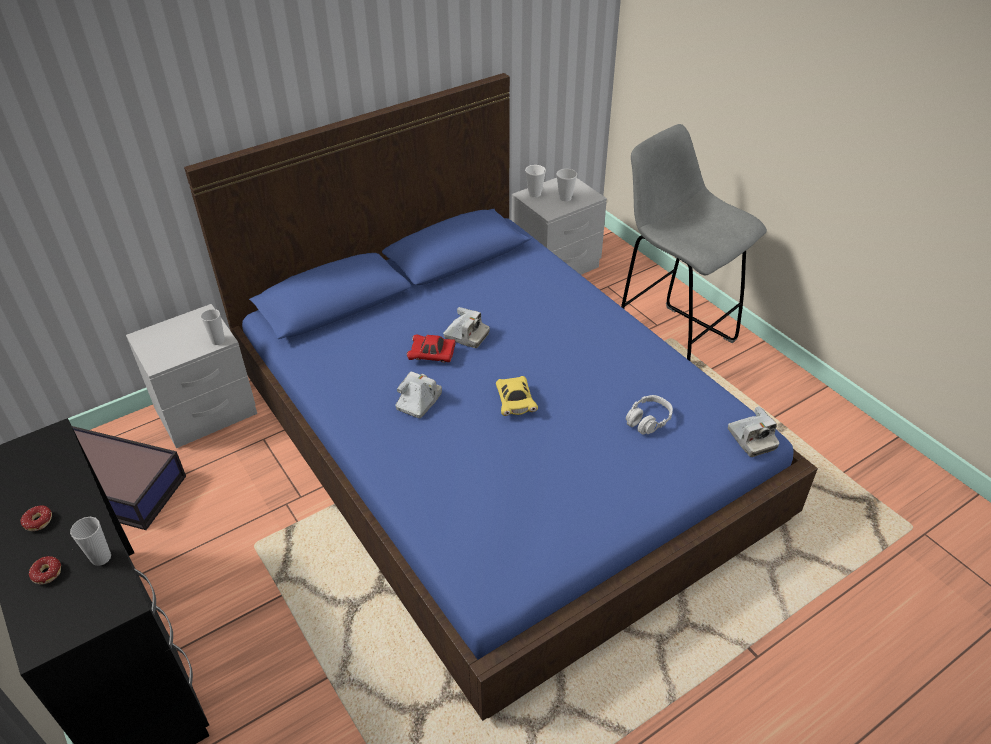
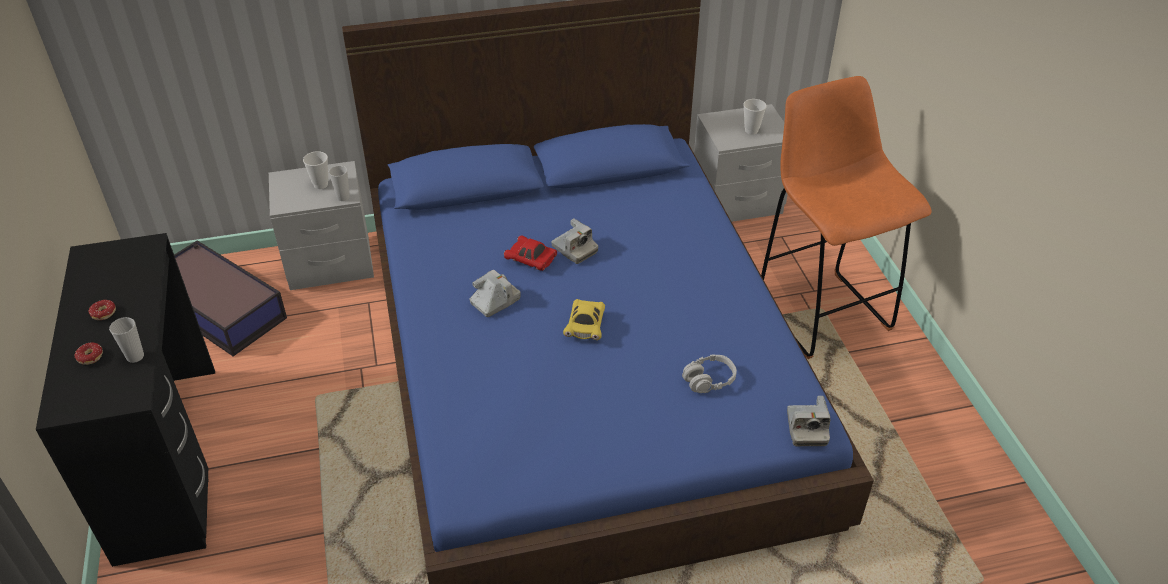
camera: 20 degrees right, 0 degrees up
(534, 194) = (721, 119): cup -> cup (321, 184)
(672, 341) = (821, 312): grey stool -> orange stool

